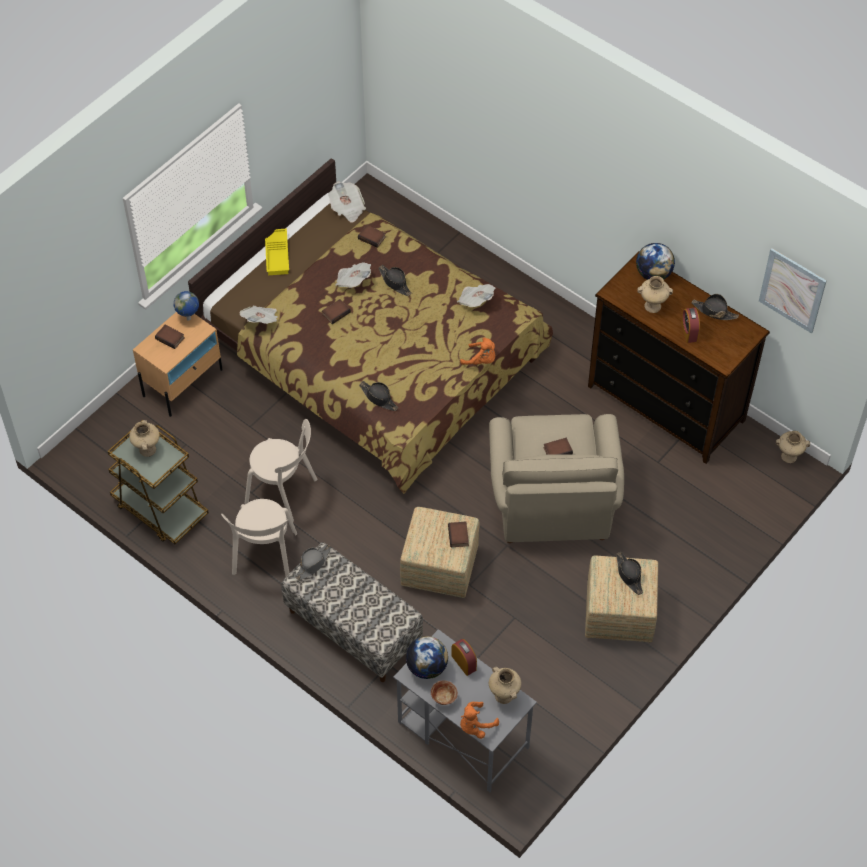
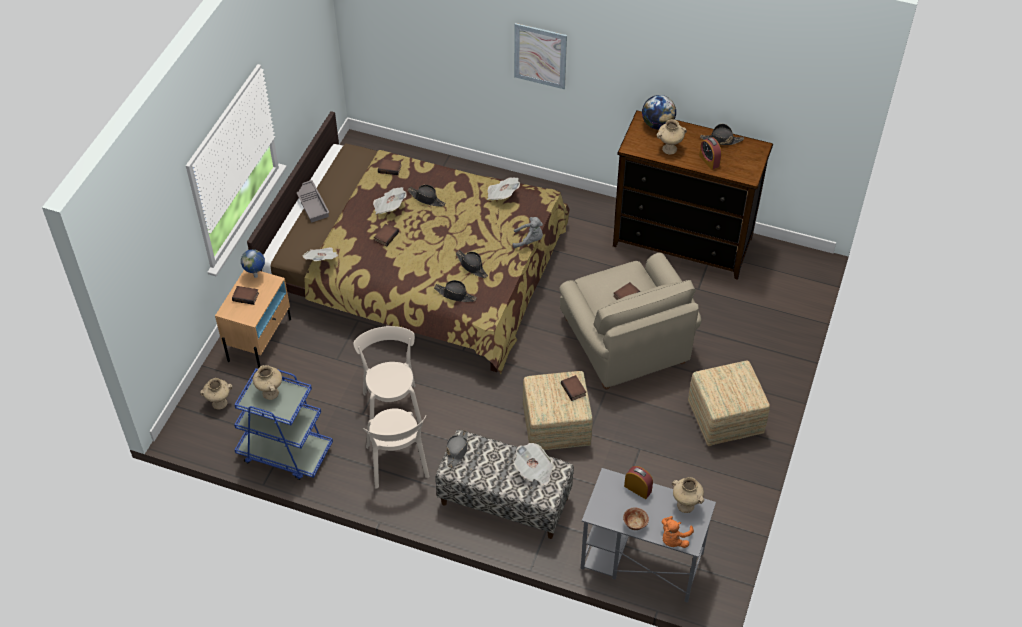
camera: 20 degrees left, 5 degrees down
(160, 509) = (285, 452): brown cart -> blue cart
(278, 255) = (312, 204): yellow tray -> grey tray
(284, 492) = (392, 405): beige chair -> beige chair turned 105 degrees counterclockwise
(347, 208) = (357, 151): newspaper -> newspaper (534, 470)
(427, 667) = (607, 503): globe -> none
(481, 360) = (529, 240): orange plush toy -> grey plush toy
(629, 575) = (732, 378): black hat -> black hat (472, 266)
(788, 457) = (800, 255): beige vase -> beige vase (219, 404)
(792, 290) = (792, 97): picture -> picture (540, 55)

